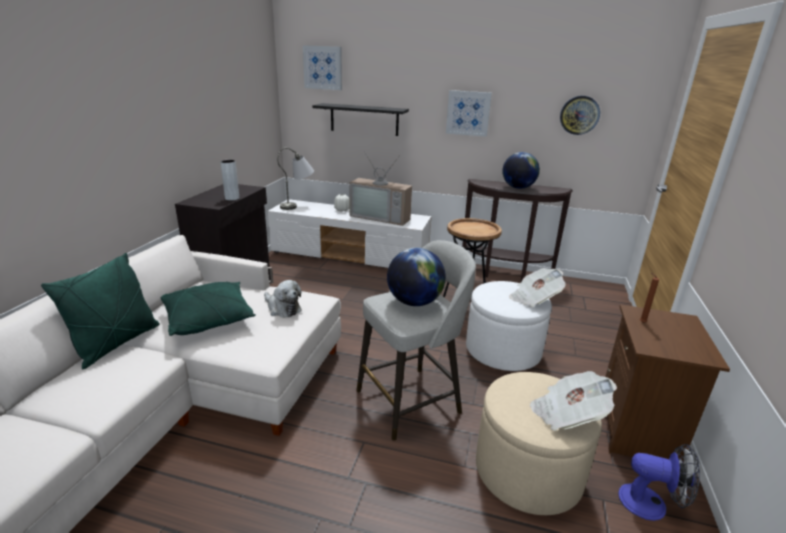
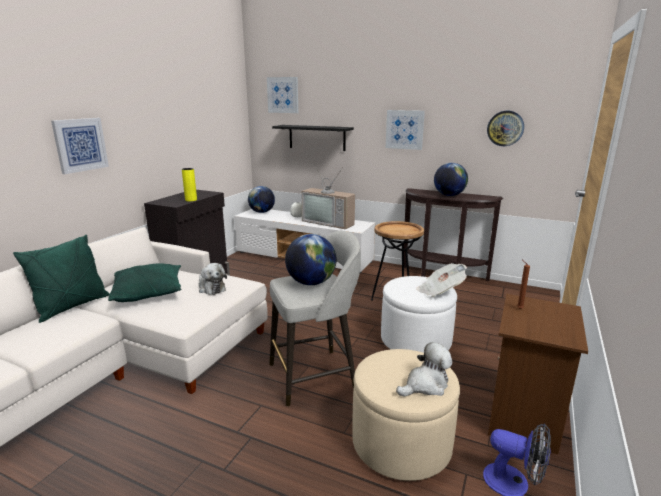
camera: 10 degrees right, 5 degrees down
(100, 135) = (80, 145): none -> picture
(232, 198) = (191, 200): grey vase -> yellow vase
(298, 205) = (262, 212): grey table lamp -> globe
(567, 415) = (425, 385): newspaper -> plush toy

